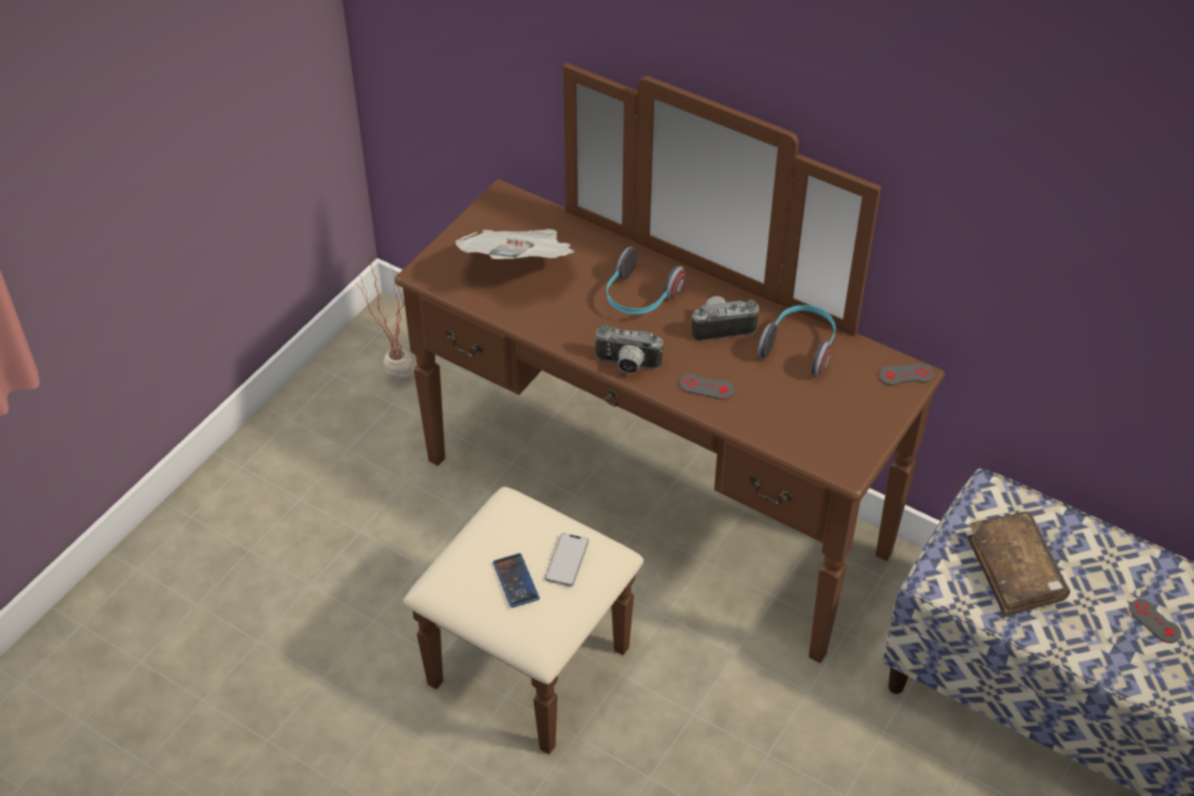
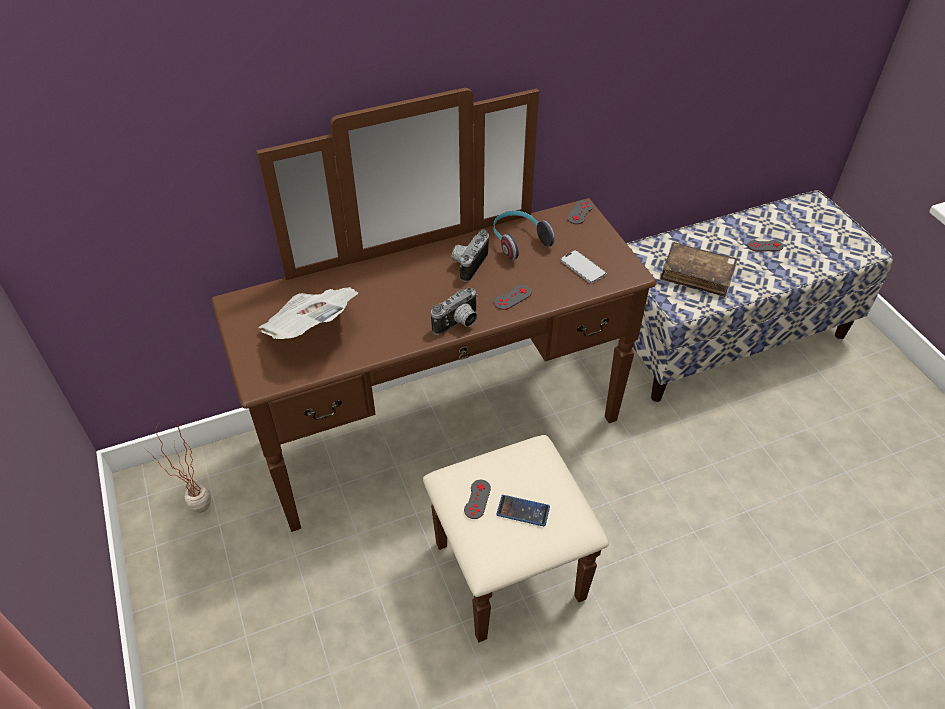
camera: 55 degrees left, 0 degrees up
(500, 537) = (477, 499): none -> grey game controller
(567, 560) = (528, 472): phone -> phone (583, 267)
(639, 297) = (404, 287): headphones -> none

